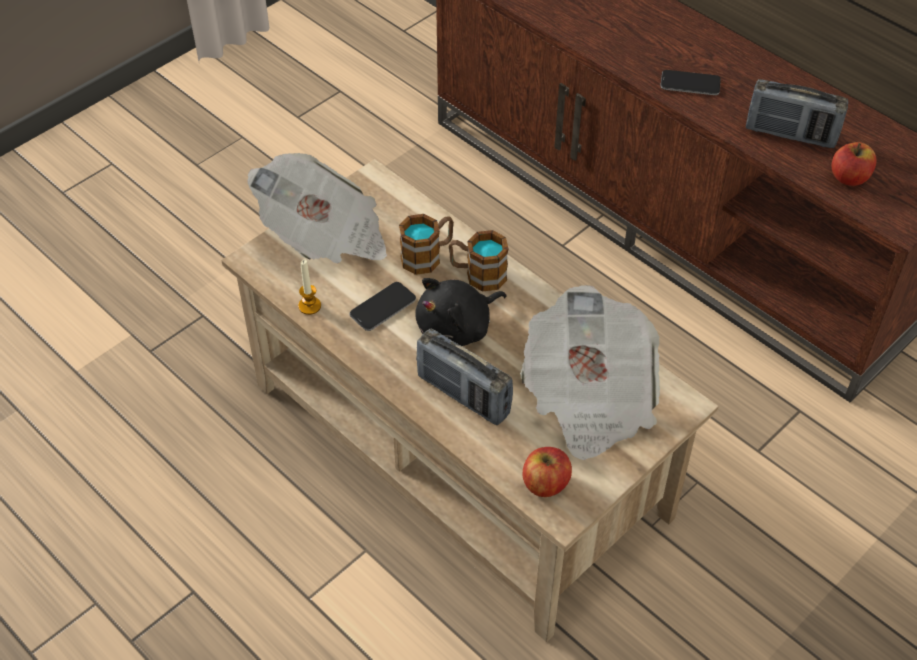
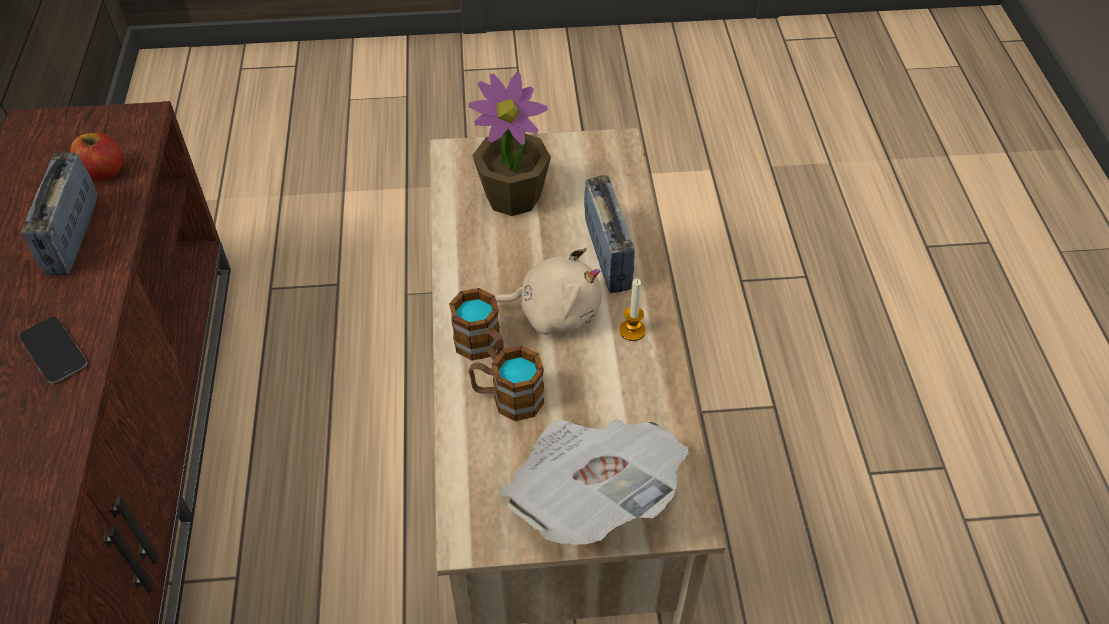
camera: 140 degrees left, 0 degrees up
(309, 306) = (671, 422): candle -> candle (632, 331)
(383, 307) = (602, 374): phone -> none
(458, 328) = (554, 311): black plush toy -> beige plush toy
(545, 483) = (610, 165): apple -> none
(589, 398) = (513, 196): newspaper -> potted plant
(790, 134) = (73, 236): radio -> radio turned 150 degrees counterclockwise

